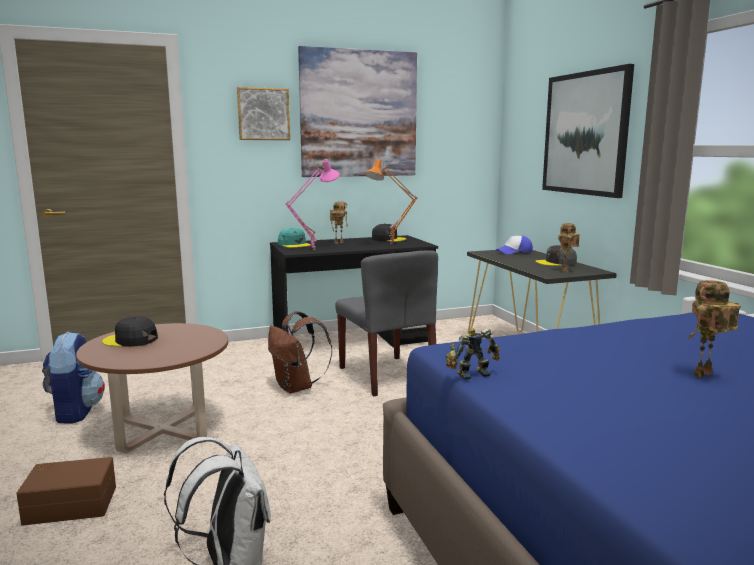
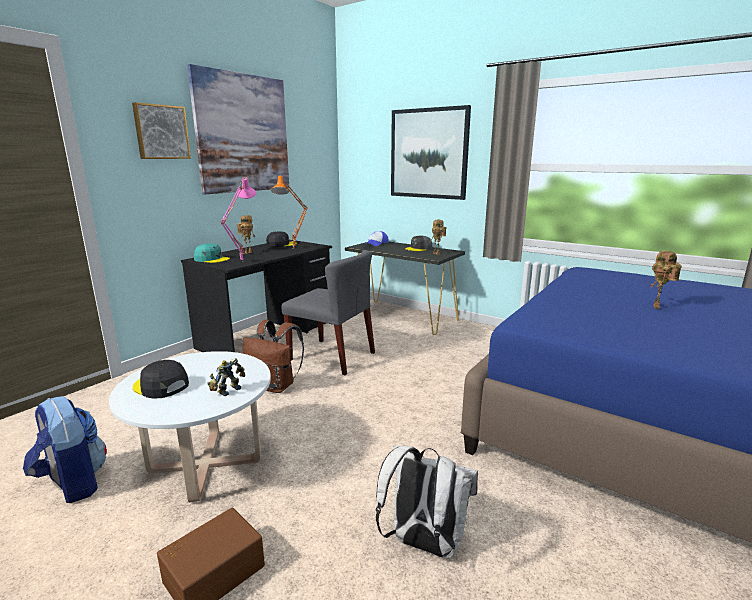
camera: 35 degrees left, 5 degrees up
(130, 340) = (161, 386): black cap -> black cap turned 60 degrees clockwise
(162, 430) = (205, 465): brown coffee table -> white coffee table
(471, 373) = (576, 336): toy robot -> toy robot (227, 390)

